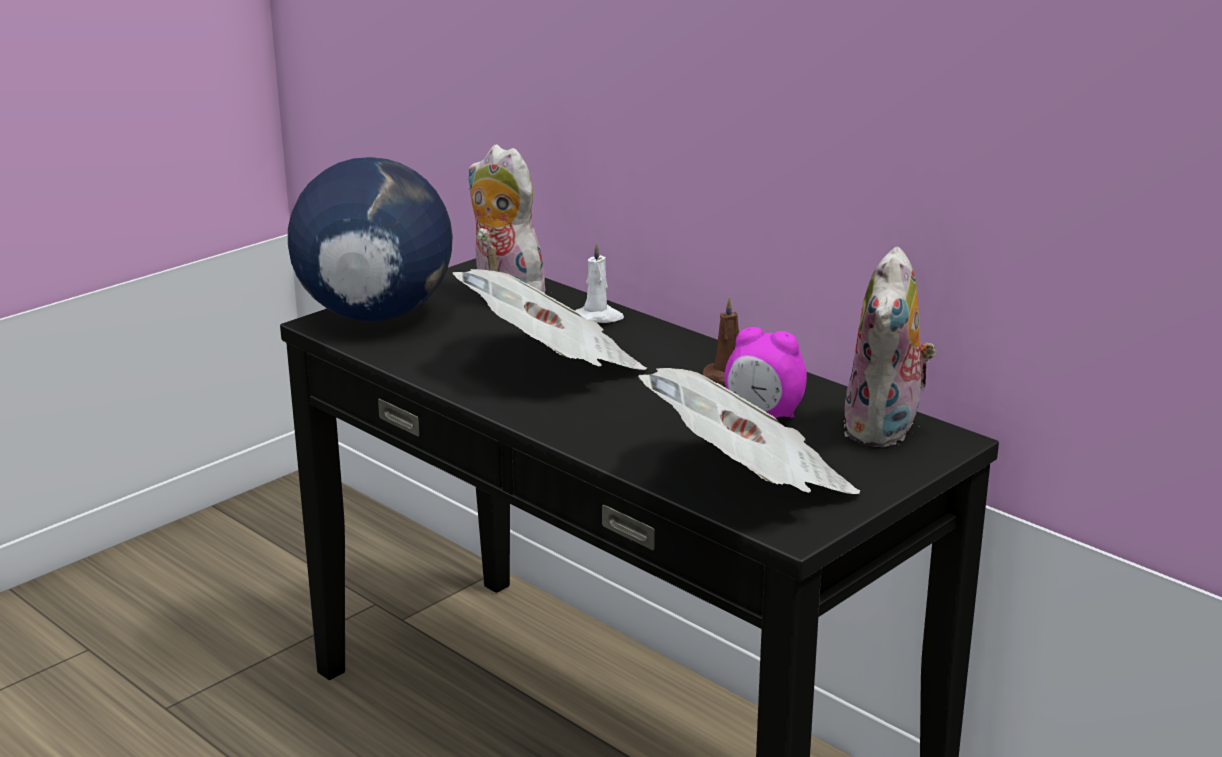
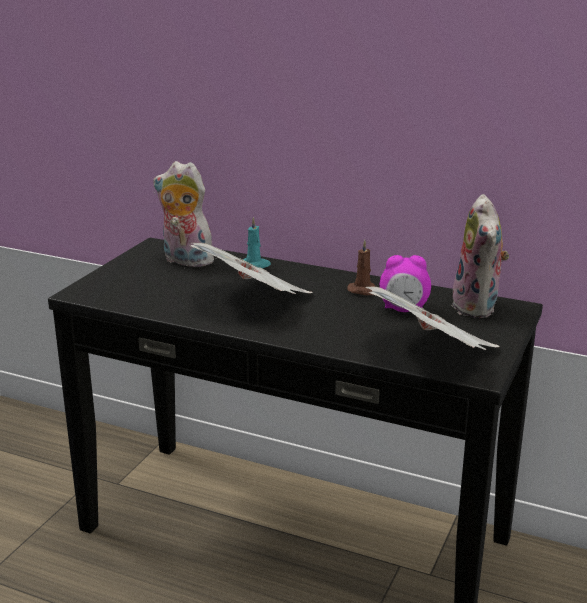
camera: 20 degrees left, 0 degrees up
(375, 315) = (109, 283): globe -> none
(599, 317) = (255, 265): white candle -> turquoise candle

